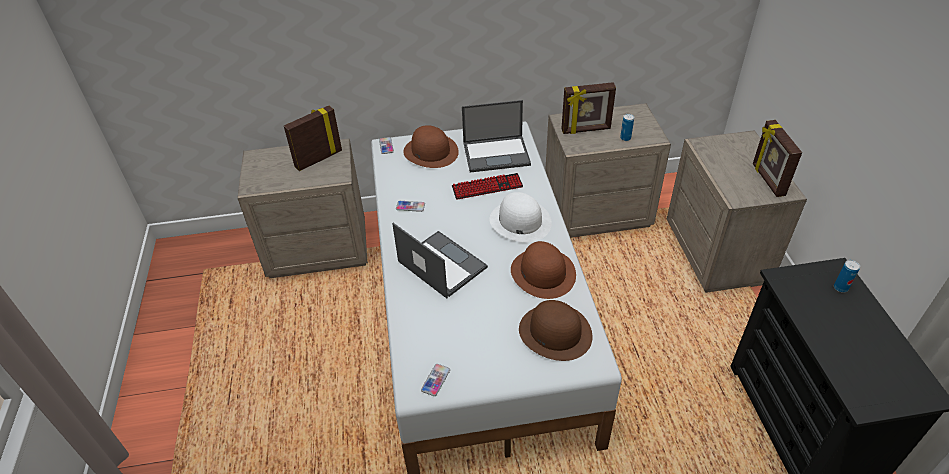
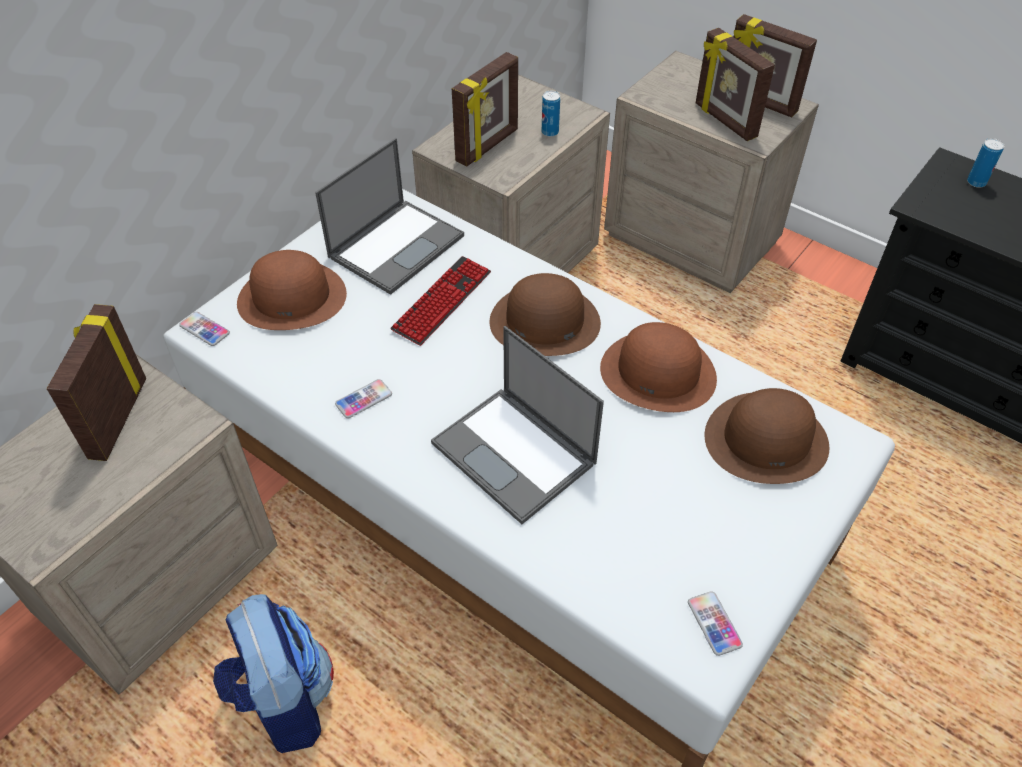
camera: 45 degrees left, 5 degrees up
(314, 322) = (284, 700): none -> backpack
(441, 264) = (515, 454): laptop -> laptop turned 135 degrees counterclockwise
(520, 221) = (544, 322): white hat -> brown hat
(731, 179) = (724, 121): none -> picture frame

